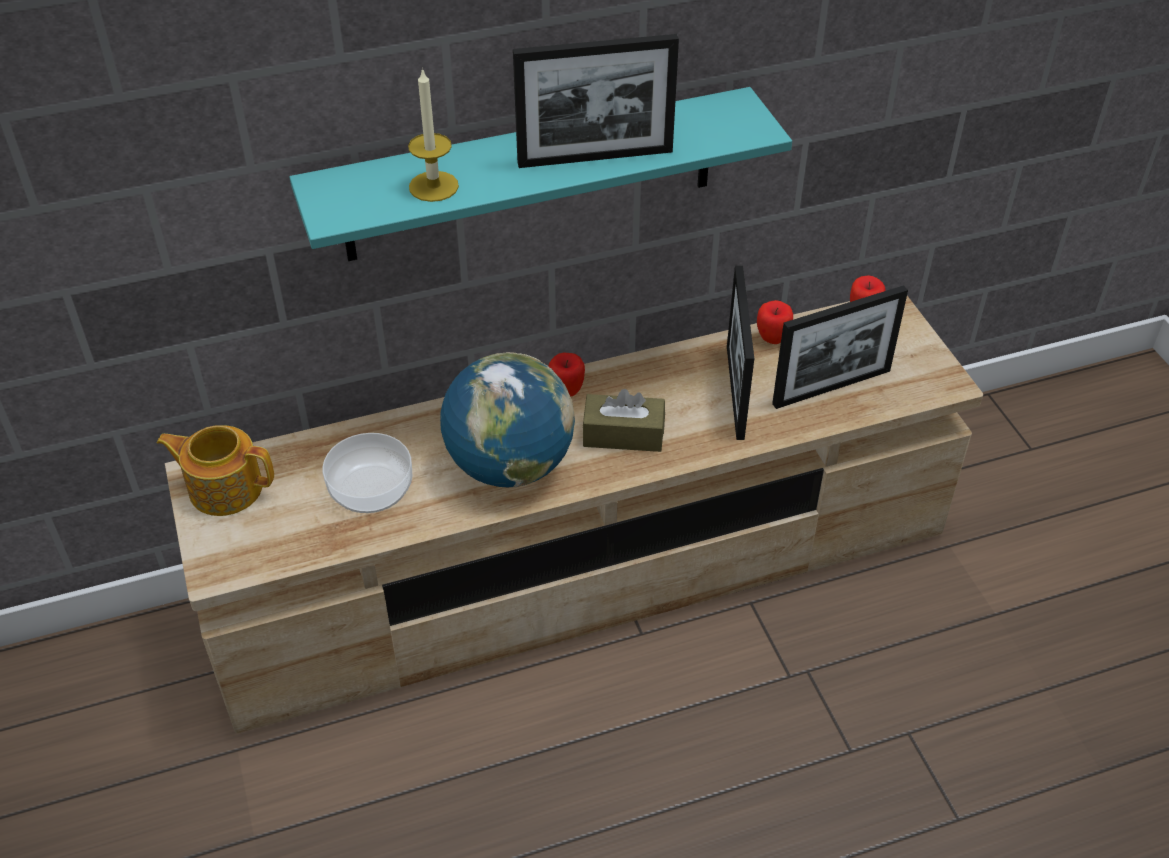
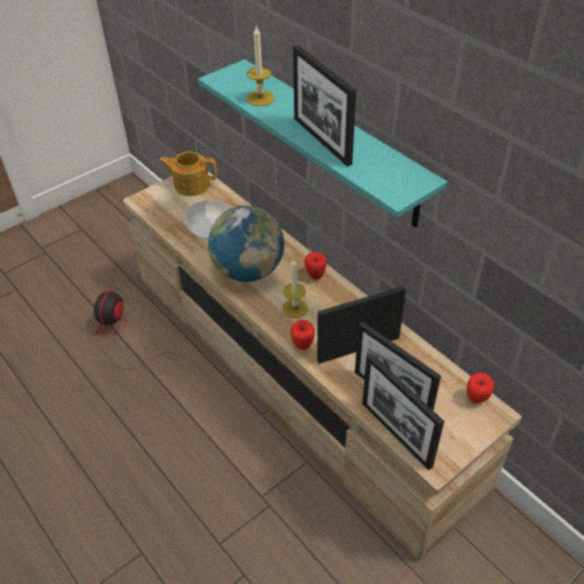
camera: 70 degrees right, 0 degrees up
(224, 487) = (191, 184): teapot -> teapot turned 75 degrees counterclockwise
(360, 804) = (120, 336): none -> fan
(623, 434) = (295, 308): brown tissue box -> candle
(772, 339) = (418, 355): apple -> apple (302, 345)
(892, 402) = (396, 434): none -> picture frame

